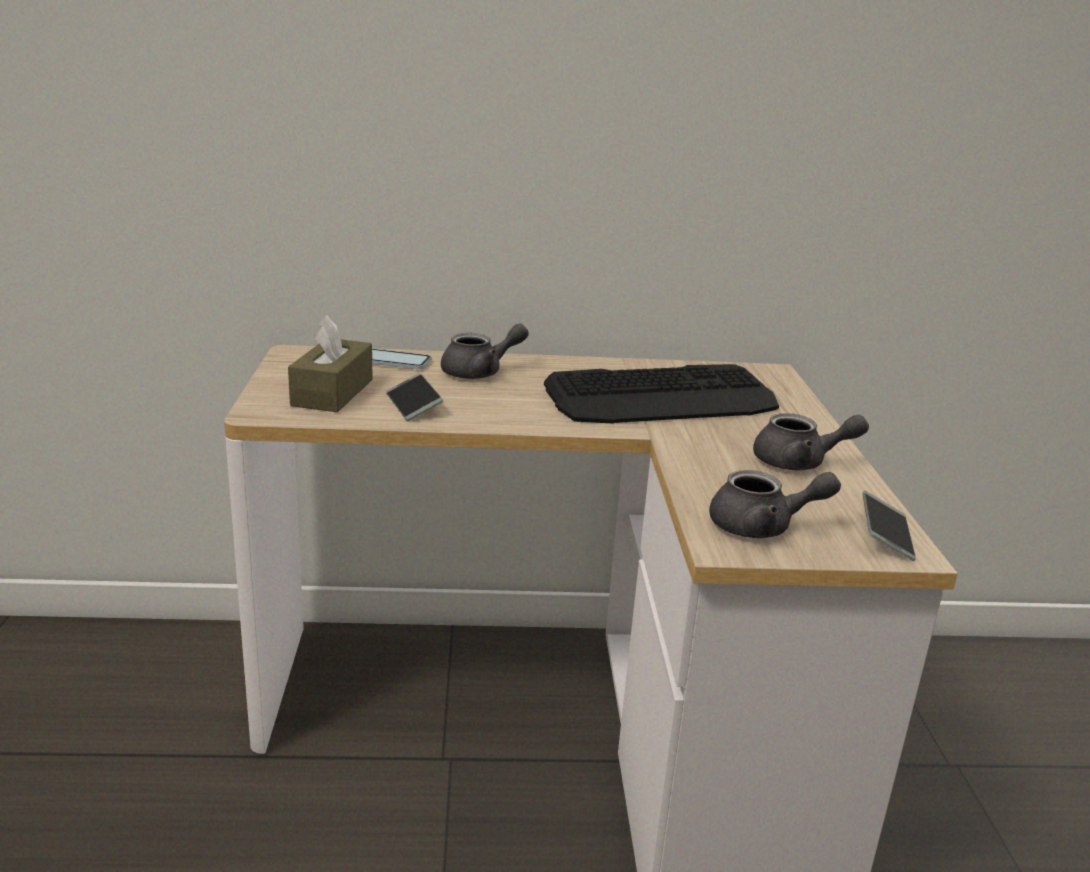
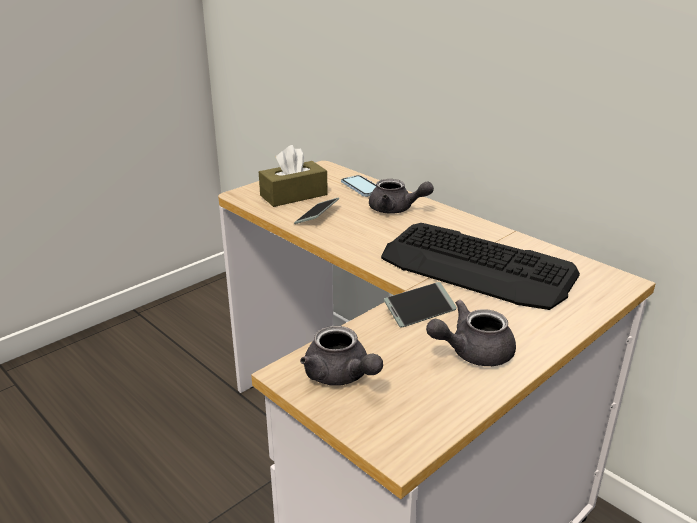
camera: 50 degrees right, 5 degrees up
(799, 463) = (472, 352): grey teapot -> grey teapot turned 105 degrees clockwise
(885, 534) = (412, 430): phone -> phone (420, 311)

